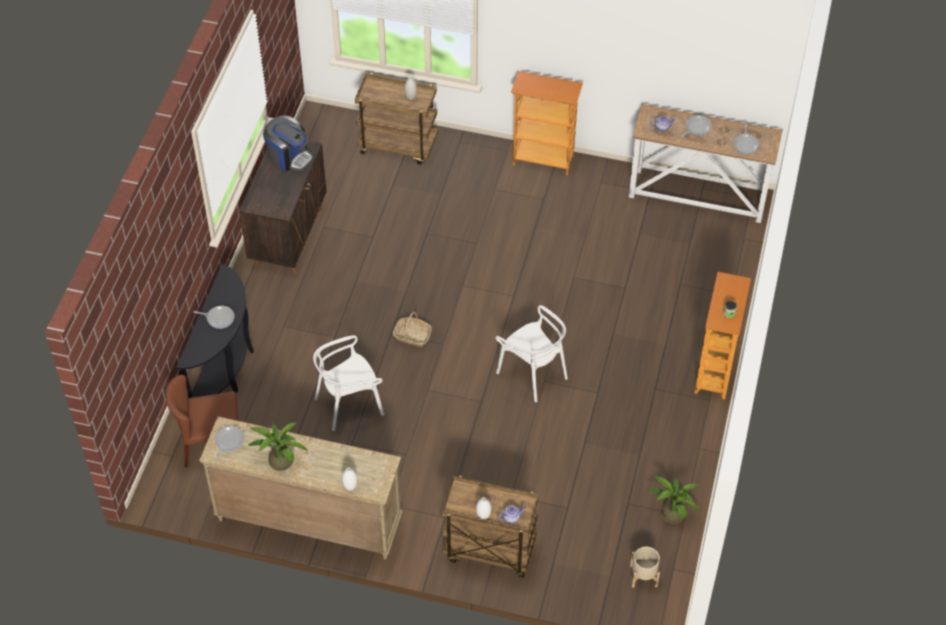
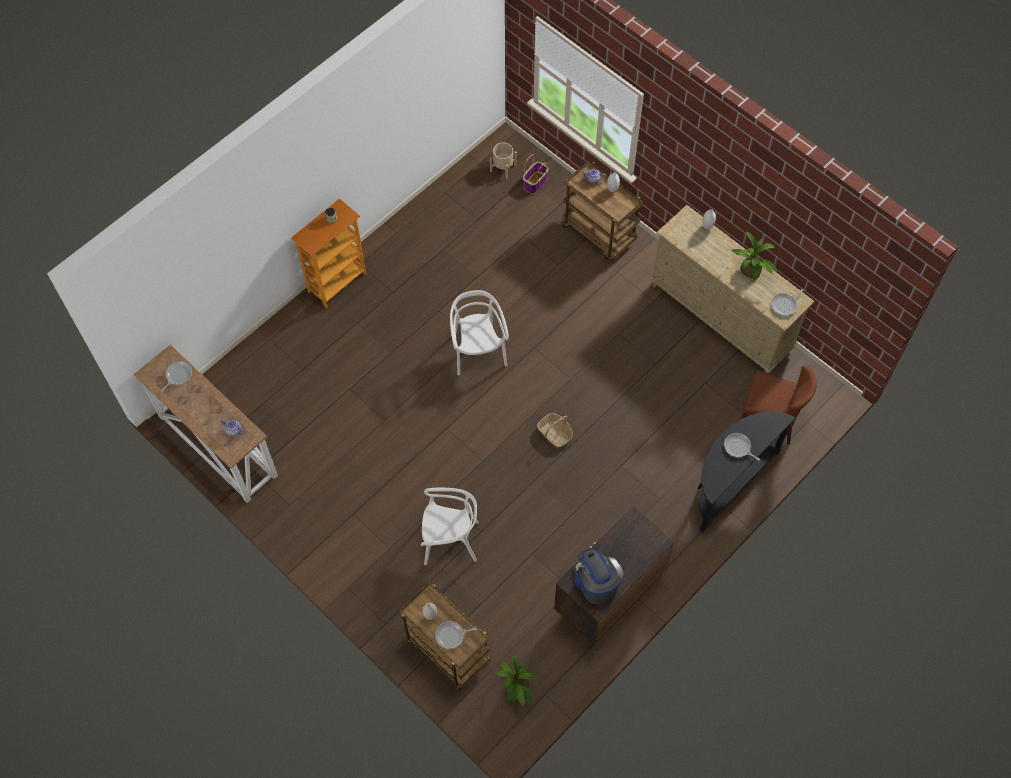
camera: 150 degrees left, 10 degrees up
(349, 404) = (641, 397): white chair -> white chair (450, 540)
(543, 160) = (322, 558): bookcase -> none
(597, 576) = (535, 182): none -> basket
(671, 512) = (451, 199): potted plant -> potted plant (517, 689)
(696, 127) = (204, 415): frying pan -> frying pan (451, 635)

